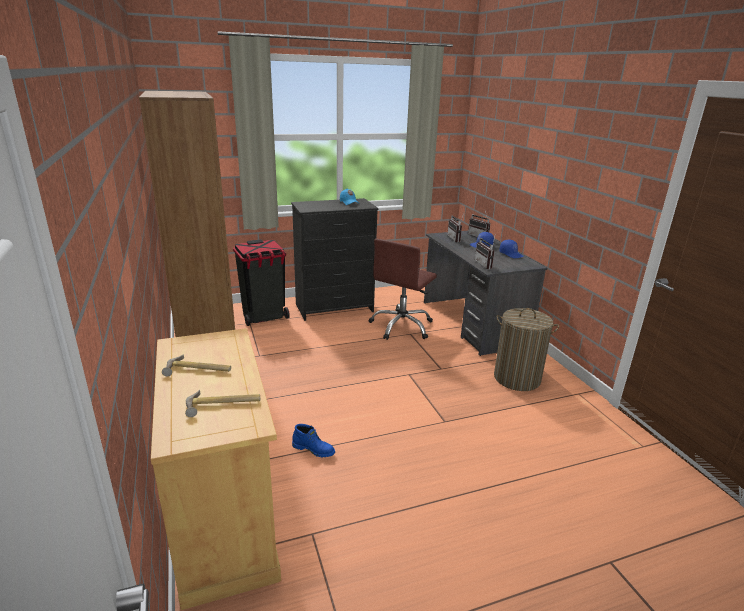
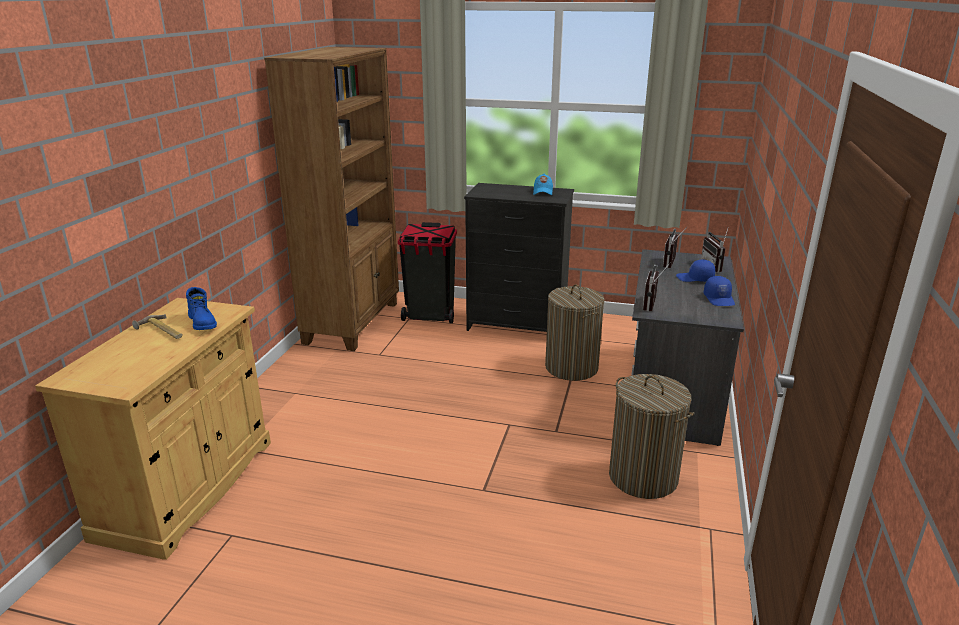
camera: 35 degrees right, 0 degrees up
(223, 405) = (132, 365): hammer -> none
(314, 449) = (320, 463): blue boot -> blue boot (203, 322)
(402, 326) = (571, 367): brown office chair -> laundry basket

